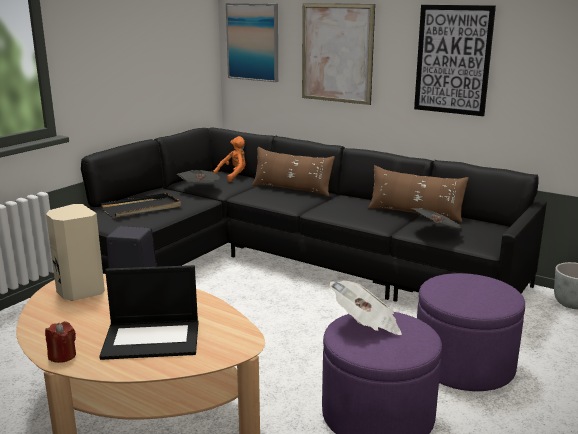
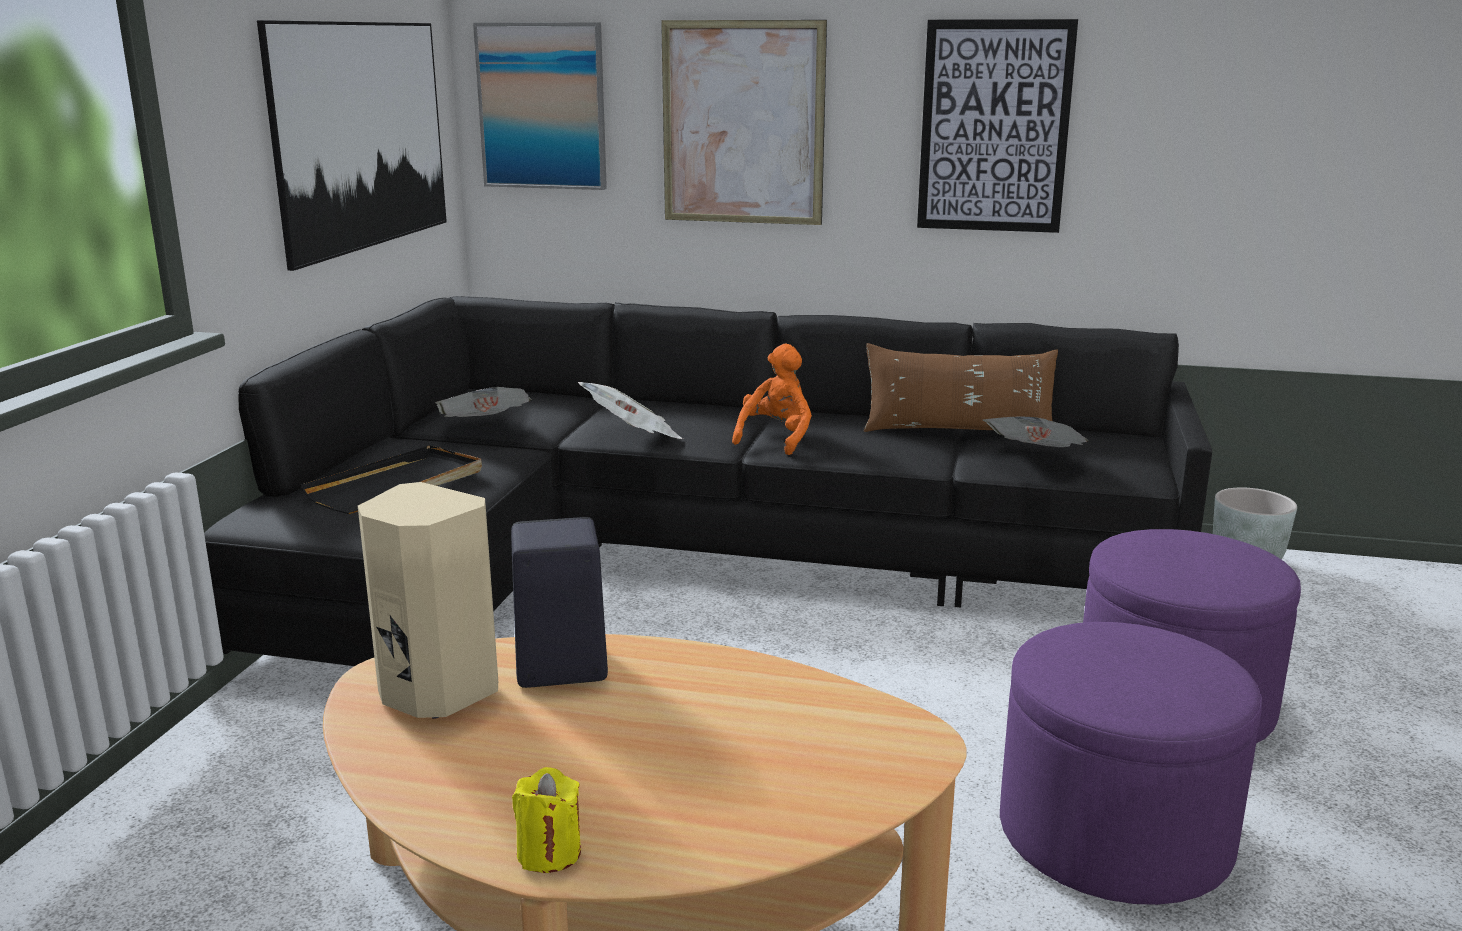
camera: 20 degrees left, 0 degrees up
(62, 356) = (549, 853): red candle -> yellow candle
(153, 339) = (718, 769): laptop -> none
(159, 54) = (362, 136): none -> picture
(234, 176) = (531, 395): orange plush toy -> orange plush toy (776, 439)
(292, 189) = (679, 411): brown pillow -> none
(366, 325) = (1091, 656): newspaper -> newspaper (632, 436)

